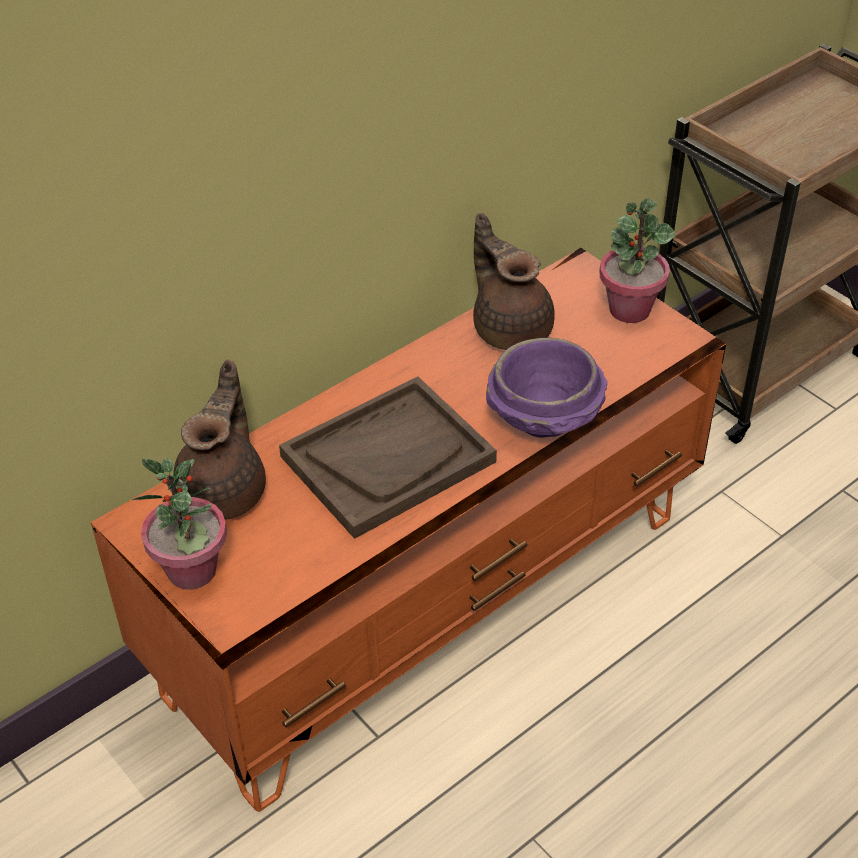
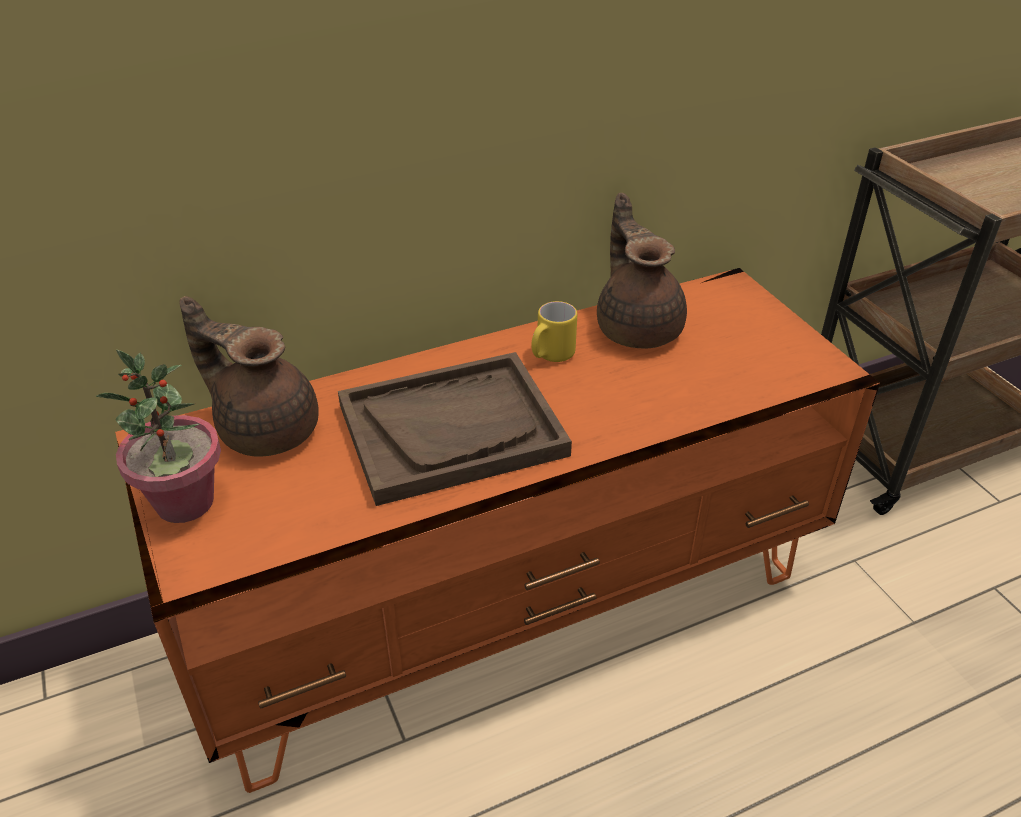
camera: 15 degrees right, 5 degrees down
(225, 491) = (266, 428): brown teapot -> brown teapot turned 90 degrees counterclockwise
(445, 371) = (551, 356): none -> yellow mug
(544, 420) = (643, 423): purple bowl -> none
(629, 309) = (775, 331): potted plant -> none

